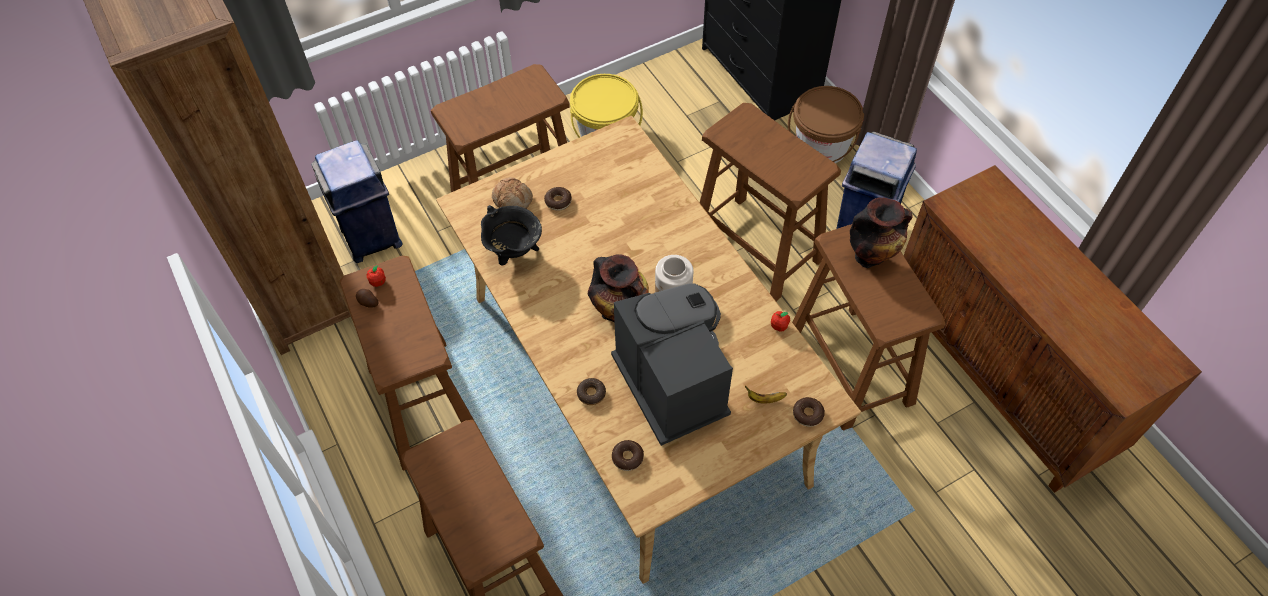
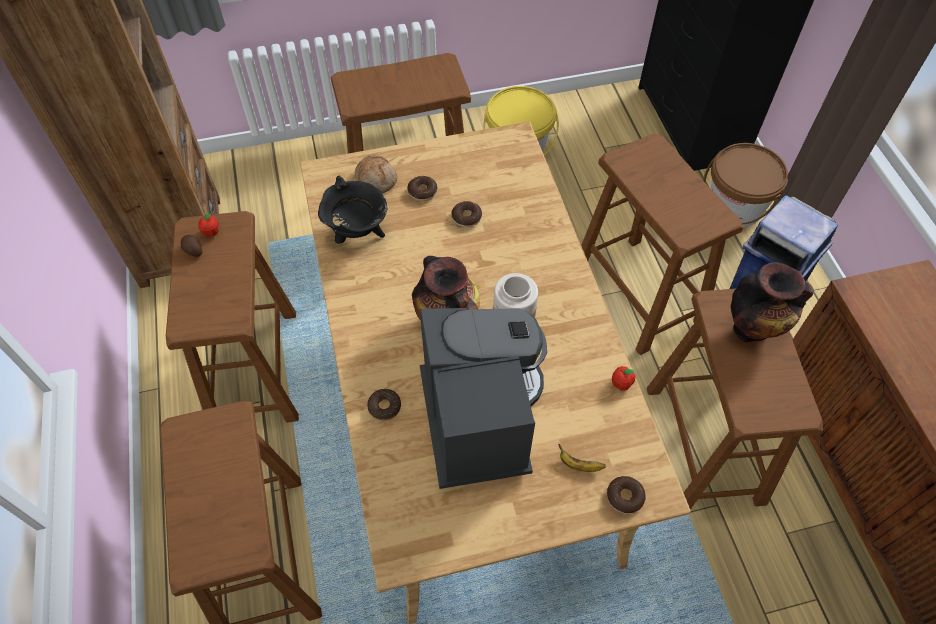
camera: 15 degrees right, 0 degrees up
(371, 238) = (263, 198): blue trash can -> none
(627, 457) = (399, 492): donut -> donut (466, 217)

